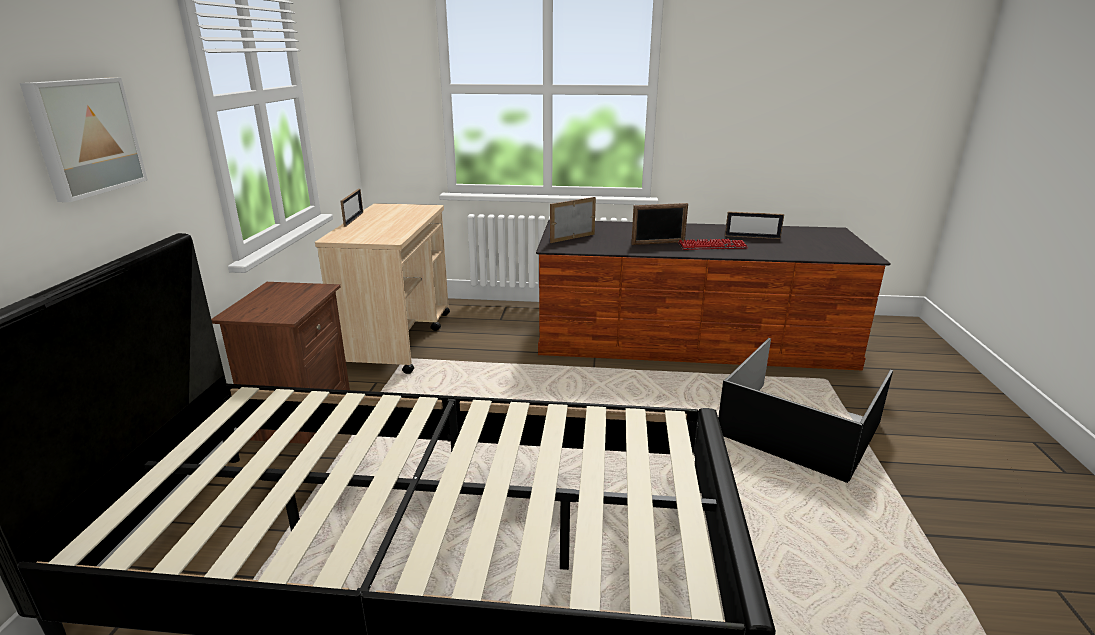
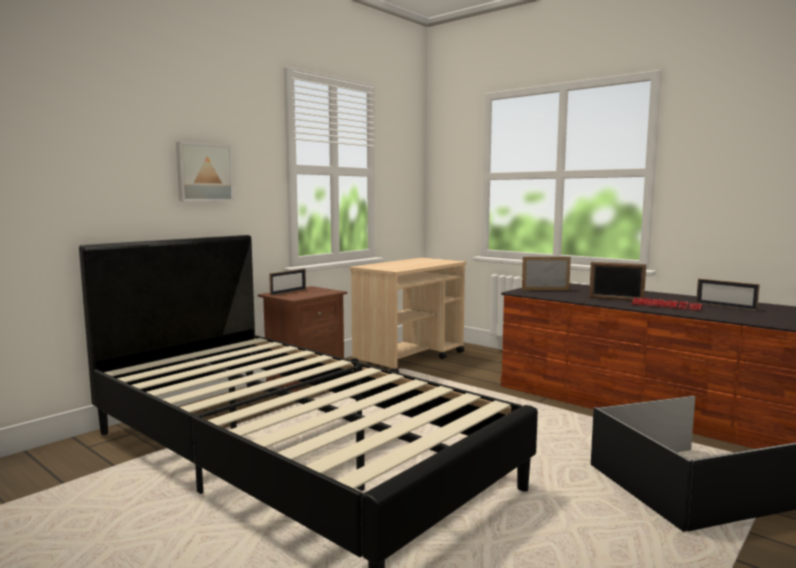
camera: 35 degrees right, 15 degrees down
(353, 219) = (393, 261): picture frame -> picture frame (288, 292)

